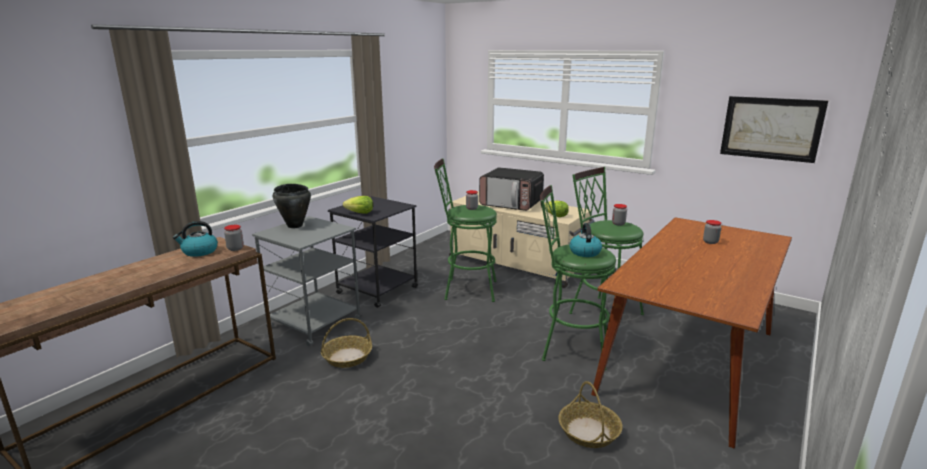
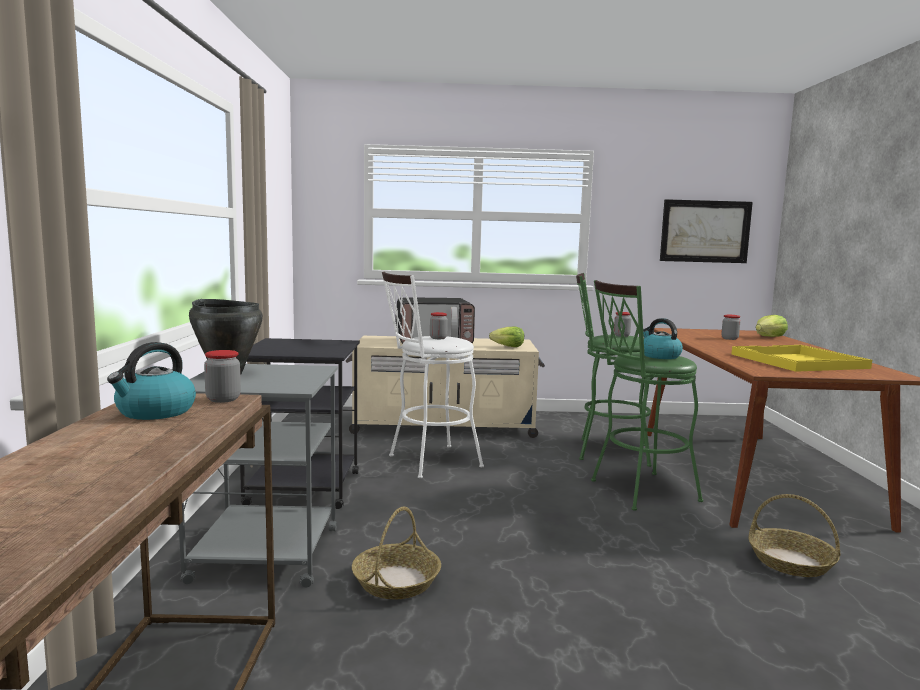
camera: 35 degrees left, 10 degrees down
(360, 213) = (299, 353): lettuce -> lettuce (769, 337)
(465, 289) = (427, 462): green stool -> white stool
(690, 280) = (798, 361): none -> yellow tray

